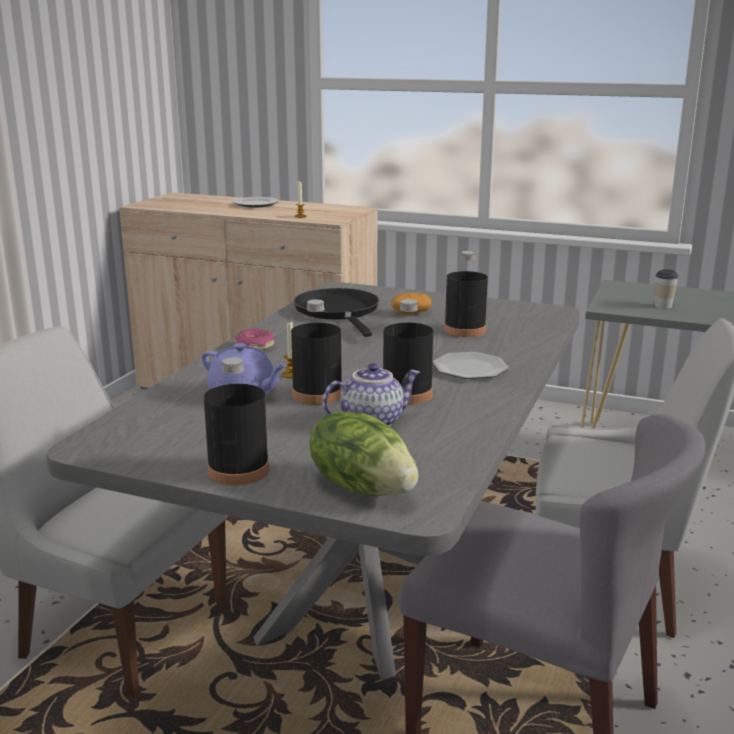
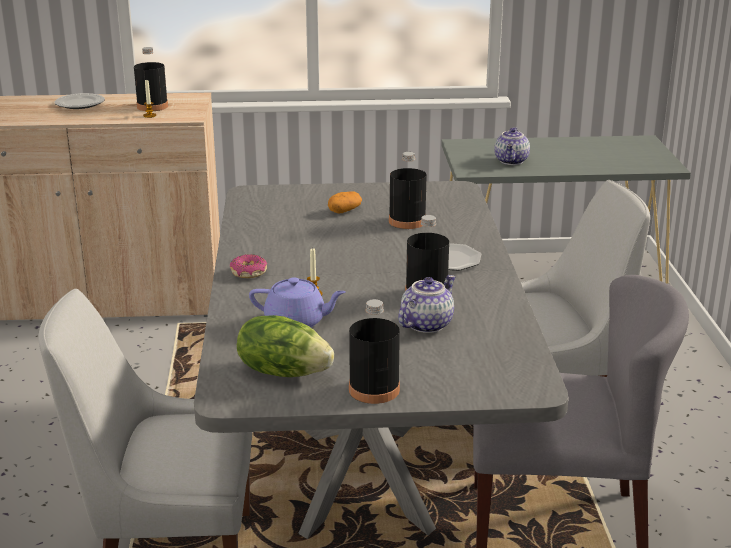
camera: 25 degrees left, 5 degrees up
(317, 394) = (356, 309): black bottle -> black bottle (152, 106)
(338, 312) = (279, 220): black frying pan -> none
(363, 487) = (478, 380): lettuce -> lettuce (283, 371)
(663, 306) = (512, 161): cup -> teapot

